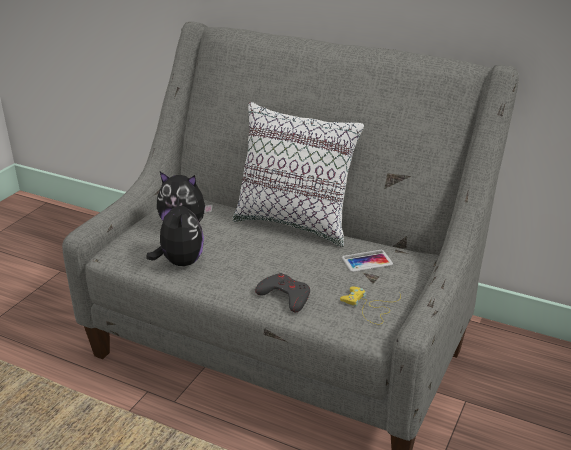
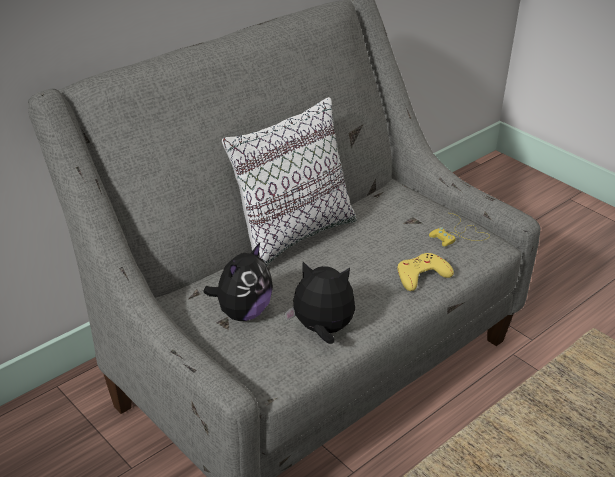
camera: 70 degrees left, 5 degrees up
(285, 296) = (421, 276): grey game controller -> yellow game controller
(367, 261) = (386, 215): phone -> none

